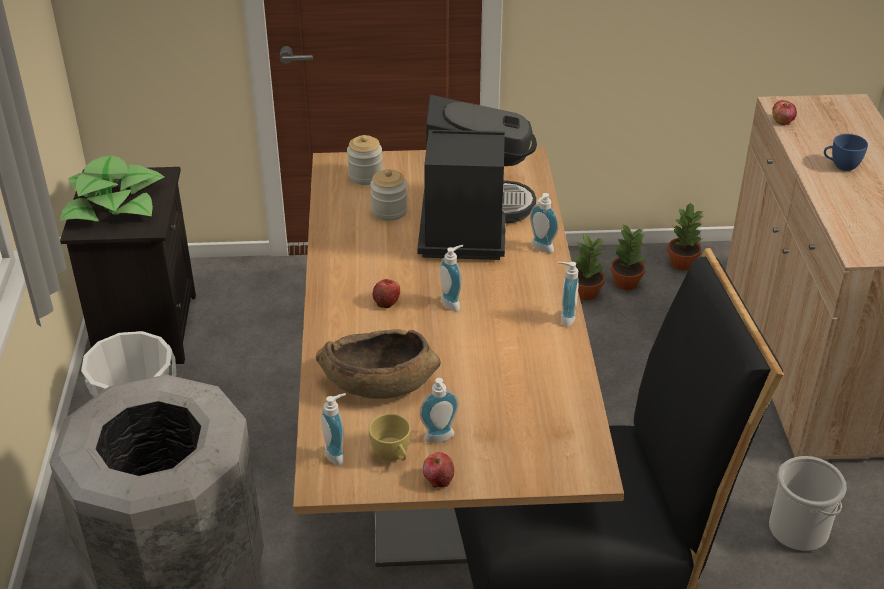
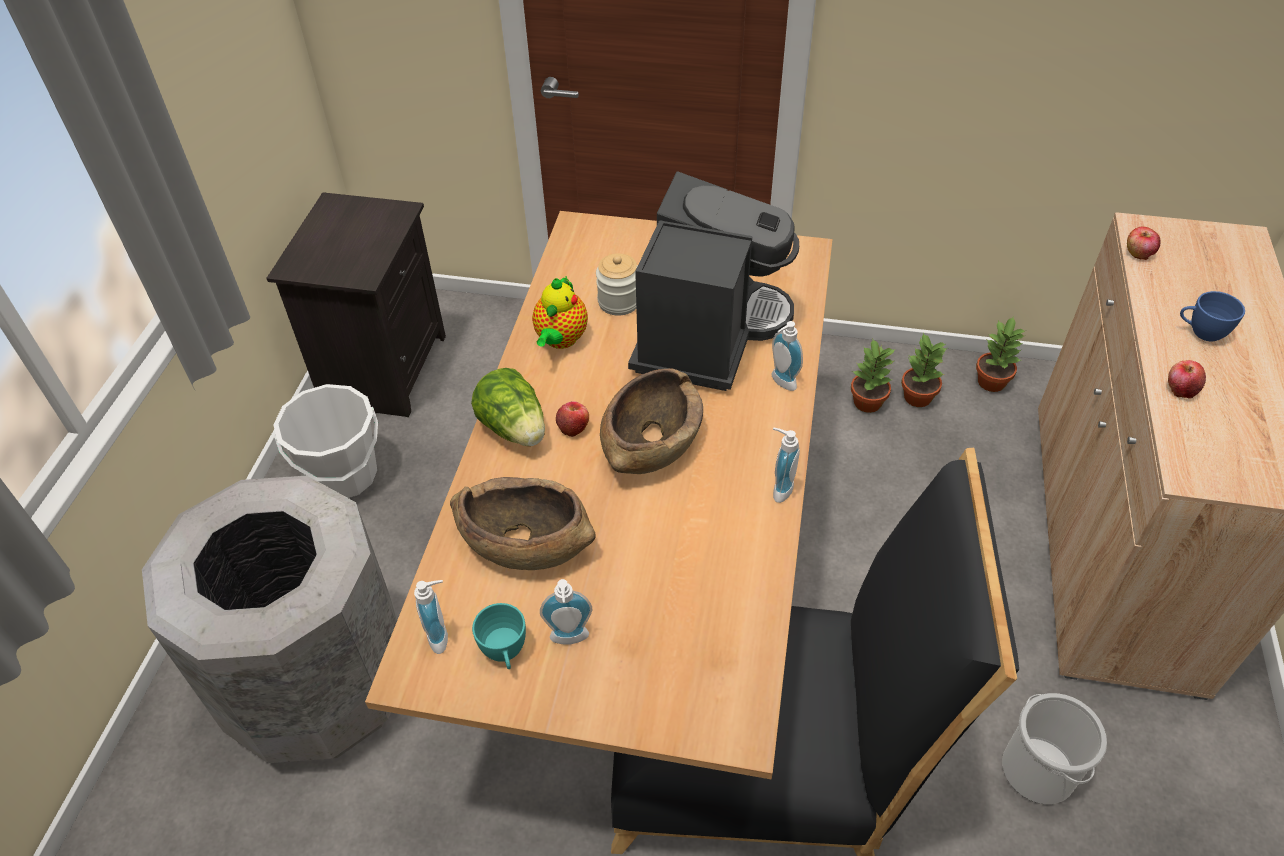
camera: 15 degrees right, 10 degrees up
(114, 204) = (338, 241): potted plant -> none
(339, 309) = (515, 429): none -> lettuce
(351, 244) = (560, 340): none -> teapot
(365, 176) = (608, 250): jar -> none
(393, 456) = (505, 653): yellow cup -> turquoise cup
(438, 479) = (547, 700): apple -> apple (1180, 389)
(453, 302) = (651, 442): soap dispenser -> brown bowl

